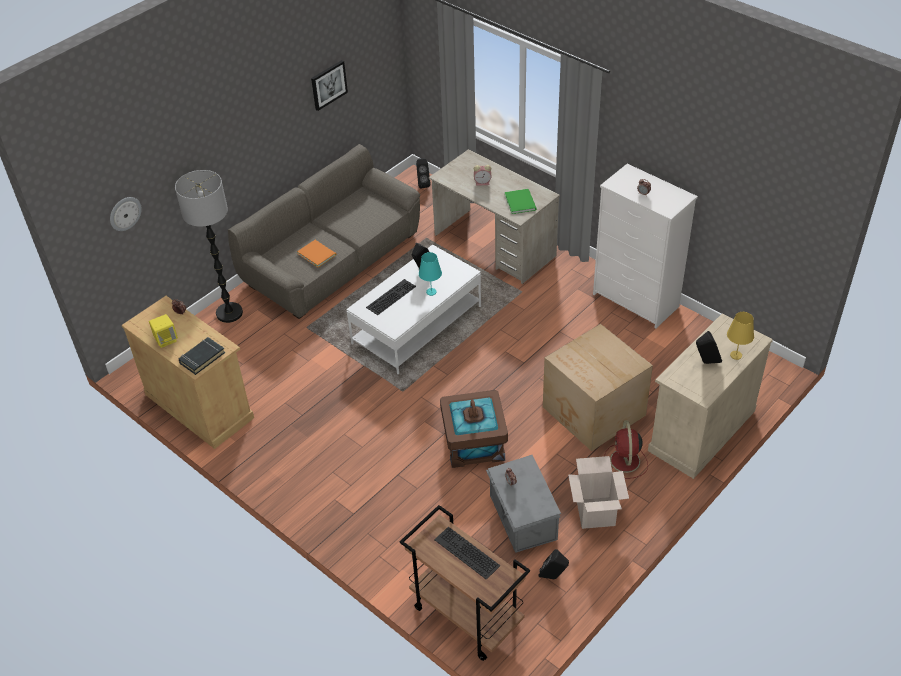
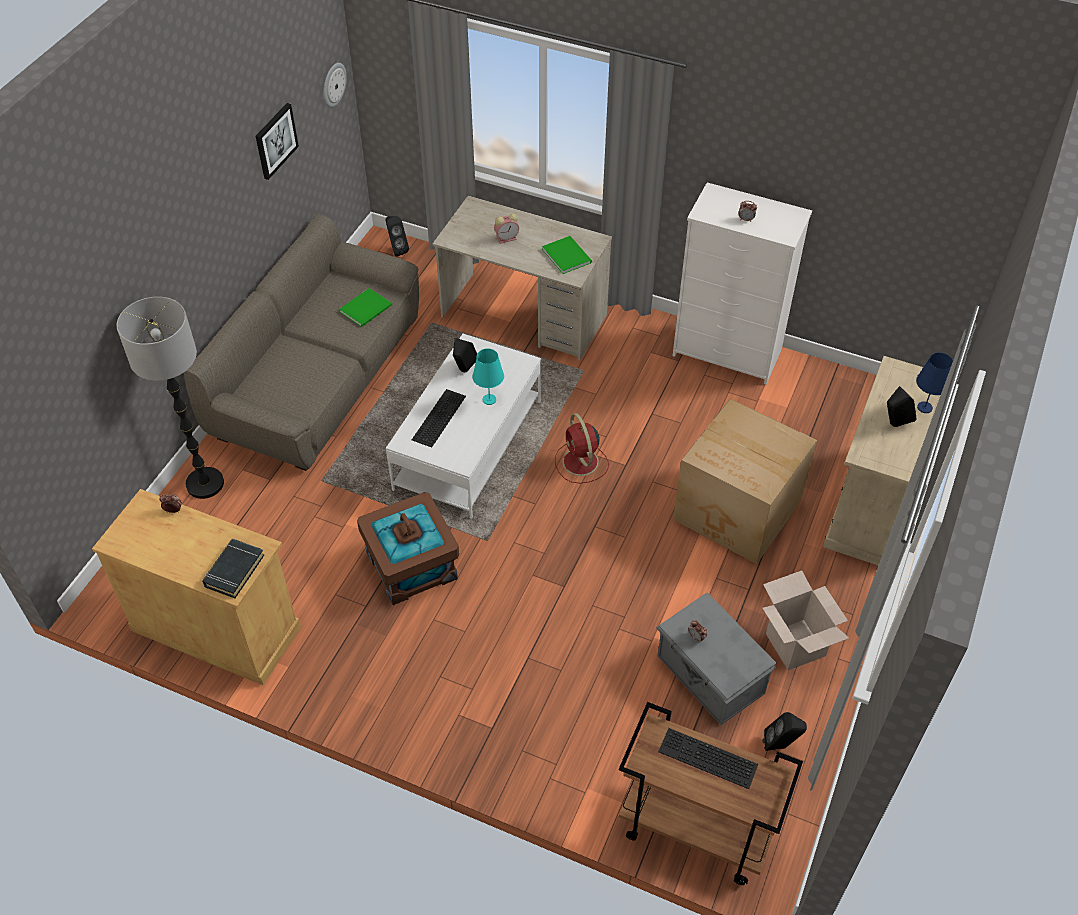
camera: 20 degrees left, 5 degrees up
(125, 213) = (55, 385): wall clock -> wall clock (333, 84)
(166, 340) = (169, 555): yellow speaker -> none
(316, 253) = (309, 376): orange book -> none
(375, 216) = (367, 308): none -> green book
(474, 443) = (609, 590): brown storage box -> brown storage box (412, 565)
(625, 462) = (802, 568): red fan -> red fan (581, 463)
(735, 355) = (924, 407): yellow table lamp -> blue table lamp

